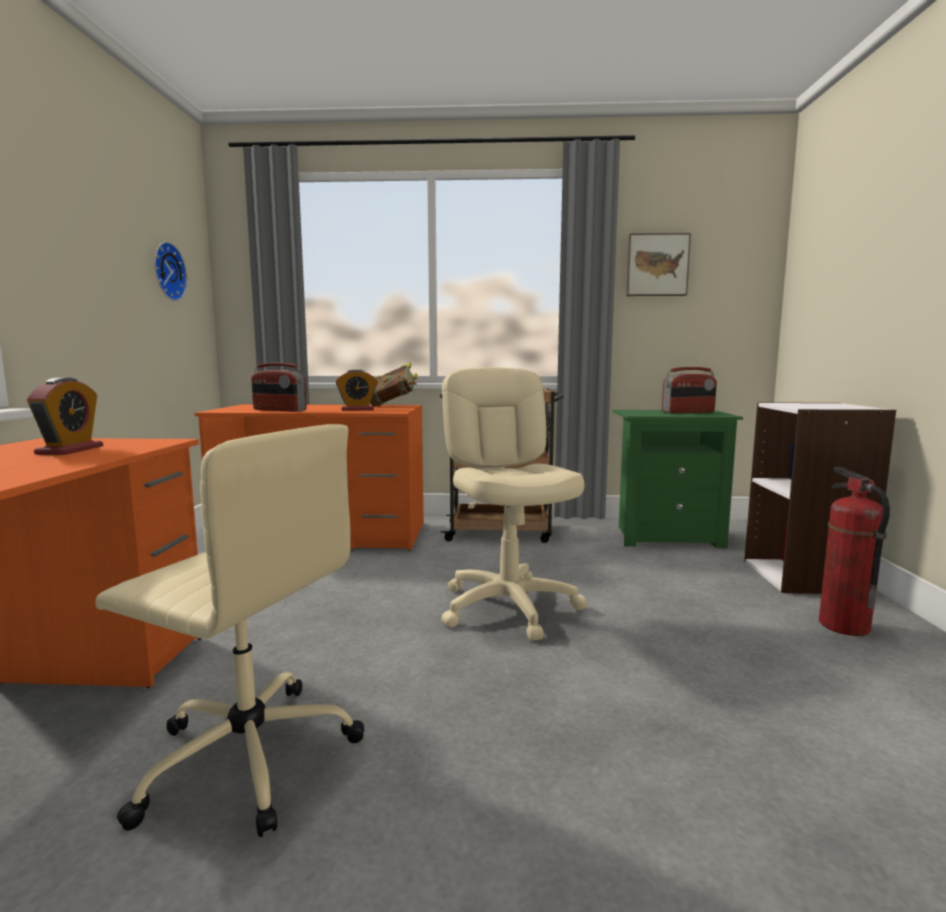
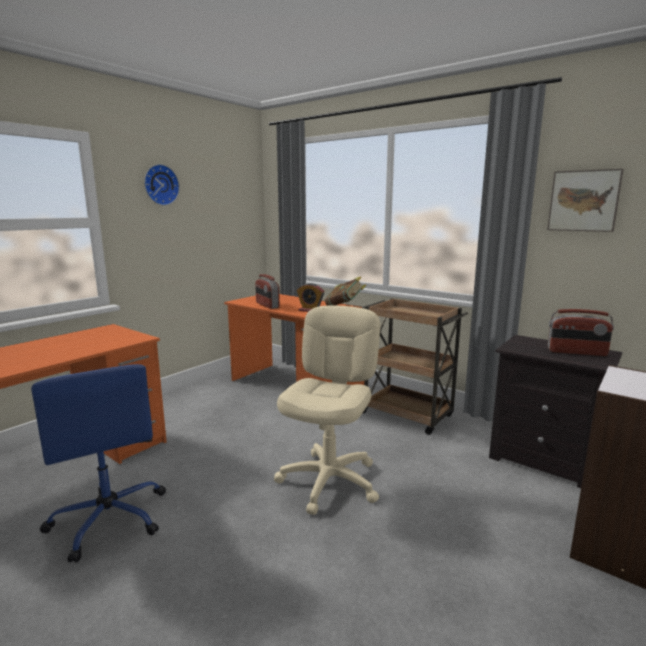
camera: 35 degrees right, 5 degrees up
(70, 450) = (95, 341): alarm clock -> none
(166, 271) = (223, 213): wall clock -> wall clock (160, 185)
(247, 755) = (109, 519): beige office chair -> blue office chair
(666, 536) = (544, 460): green nightstand -> black nightstand
(844, 626) = (578, 616): fire extinguisher -> none

